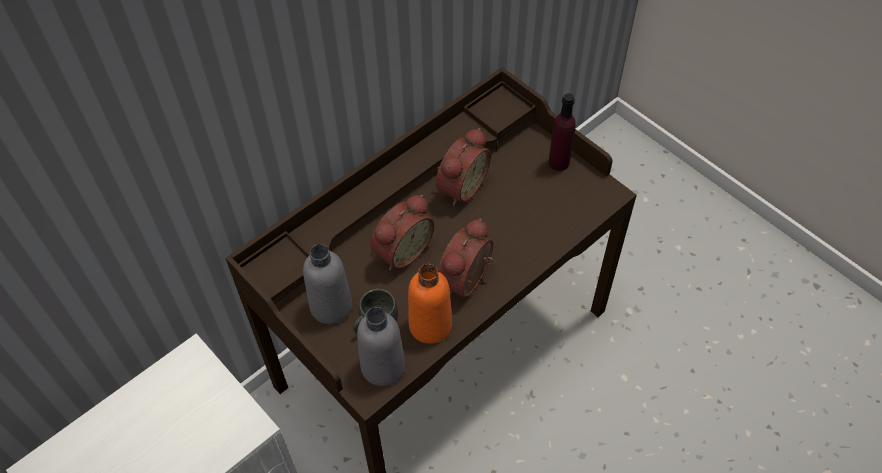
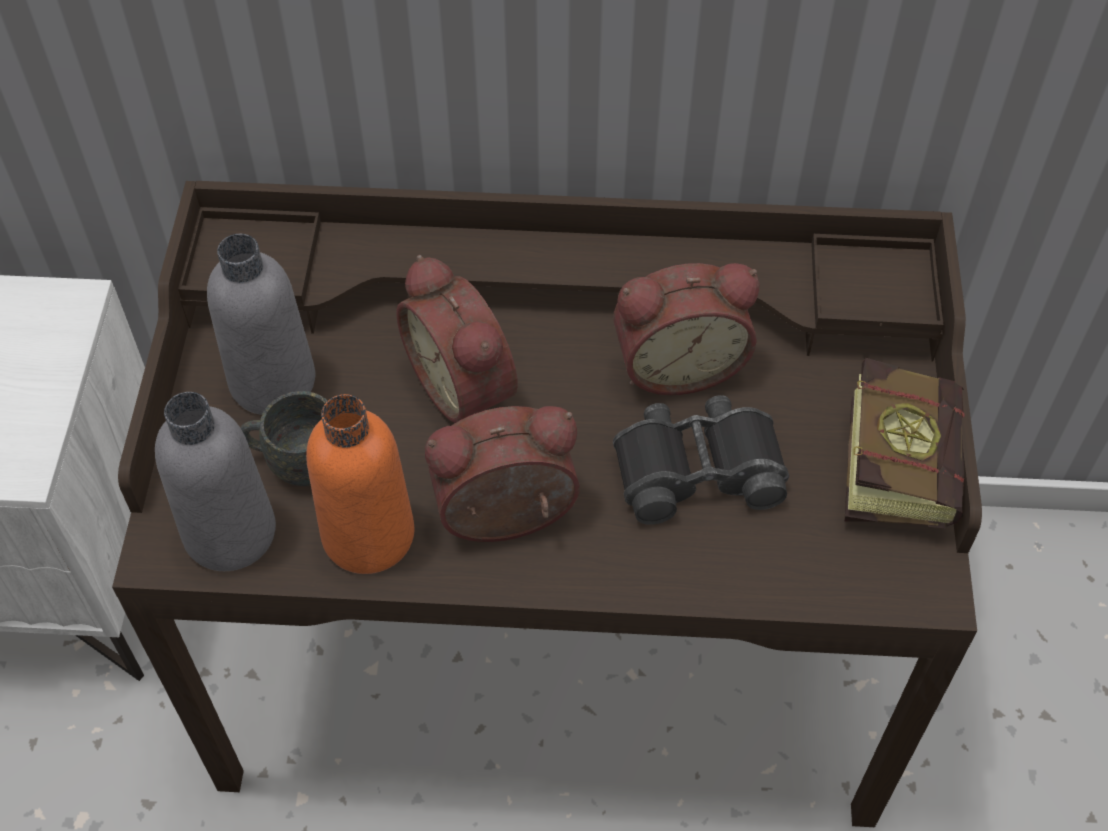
camera: 45 degrees right, 0 degrees up
(401, 250) = (467, 385): alarm clock -> alarm clock turned 60 degrees clockwise
(506, 215) = (697, 469): none -> black binoculars
(558, 162) = (895, 459): purple bottle -> book

